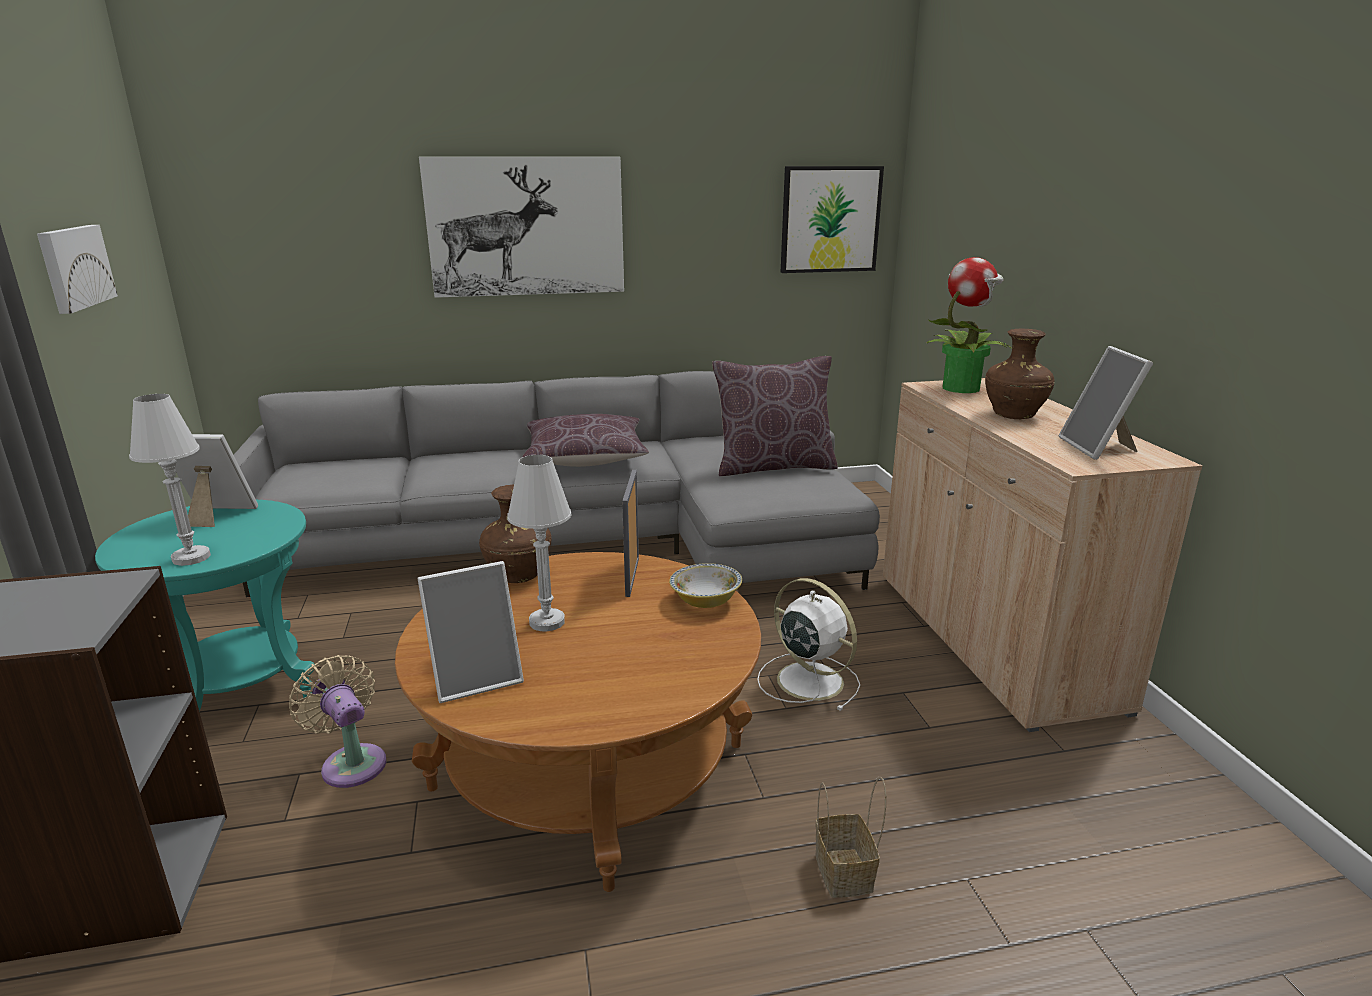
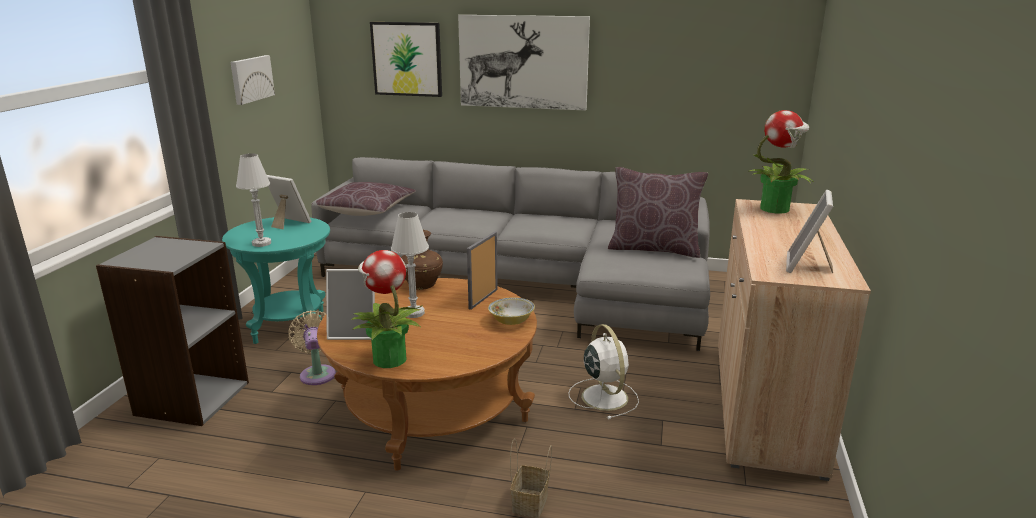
camera: 25 degrees right, 0 degrees up
(578, 709) = (388, 359): none -> potted plant
(585, 457) = (532, 223): brown pillow -> brown pillow (366, 210)
(830, 219) = (752, 66): picture -> picture (407, 59)
(1013, 415) = (780, 234): brown vase -> none

